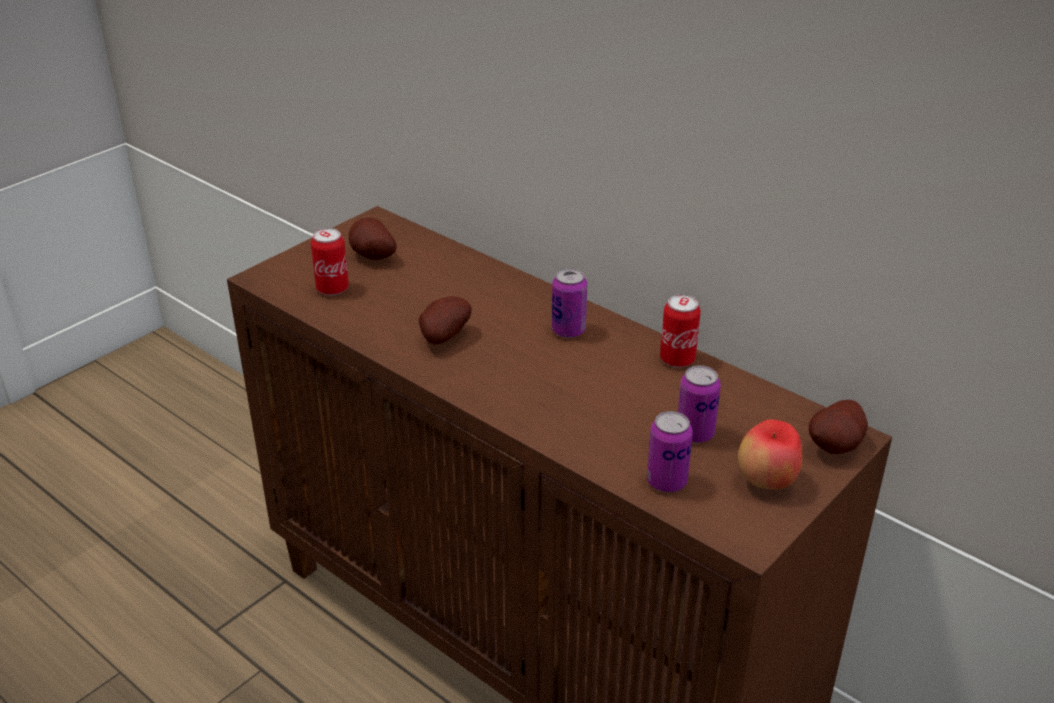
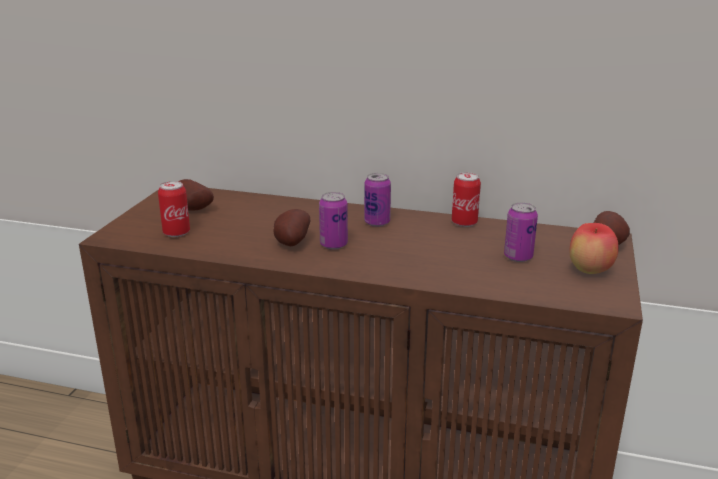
camera: 25 degrees left, 10 degrees down
(666, 482) = (529, 286): can -> can (333, 245)

